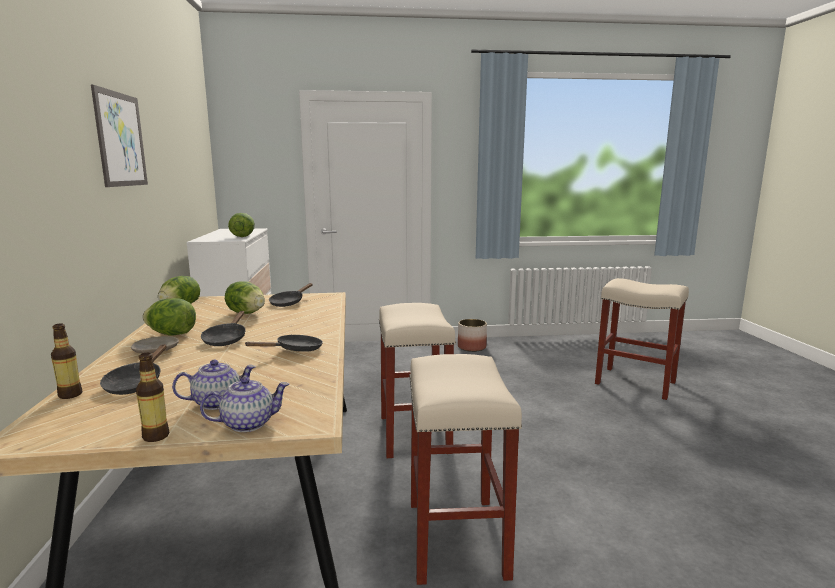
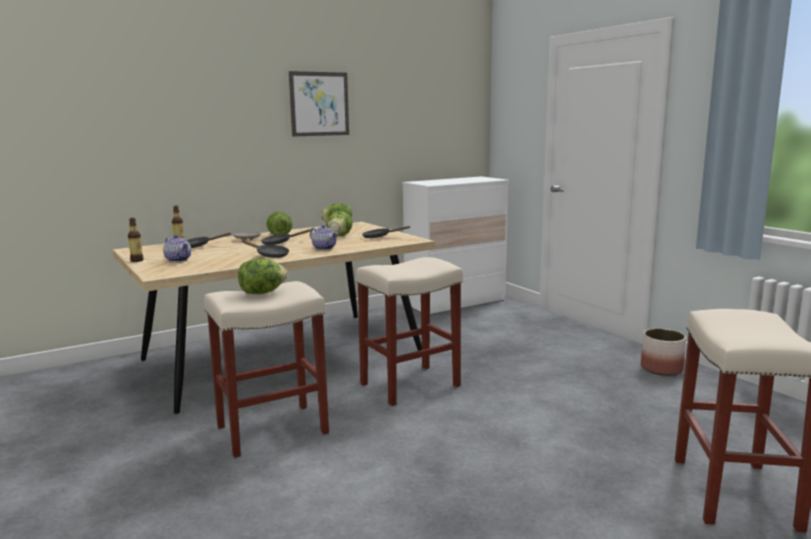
camera: 65 degrees right, 0 degrees up
(242, 236) = (447, 183): lettuce -> lettuce (262, 293)
(248, 423) = (154, 267): teapot -> teapot (324, 248)

